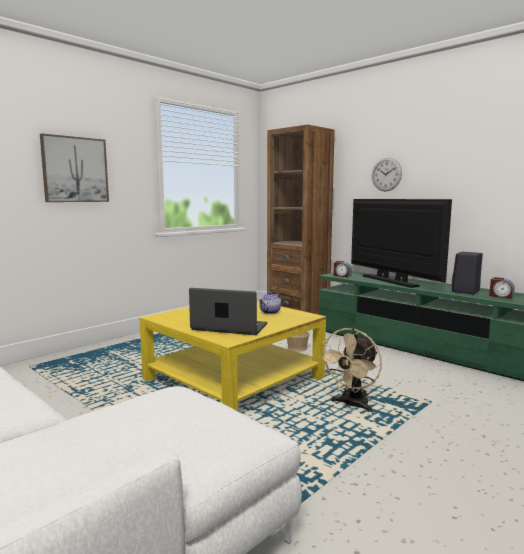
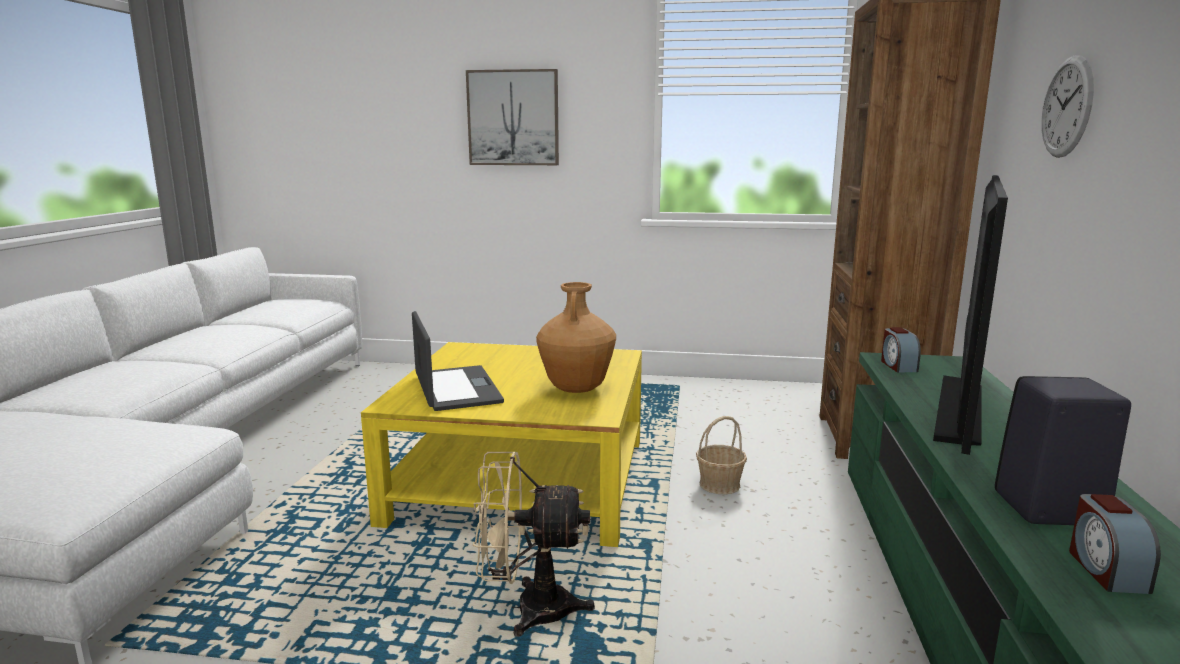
camera: 55 degrees right, 5 degrees up
(270, 312) = (576, 389): teapot -> brown vase

